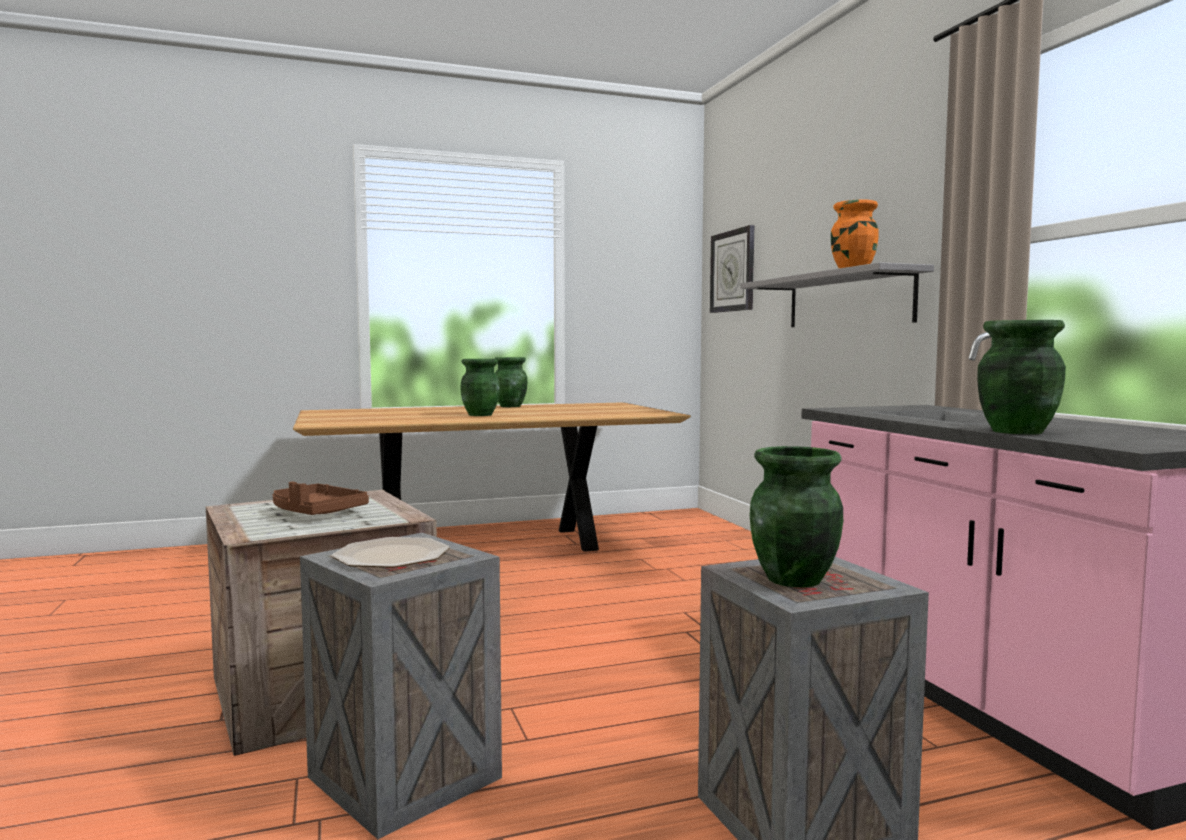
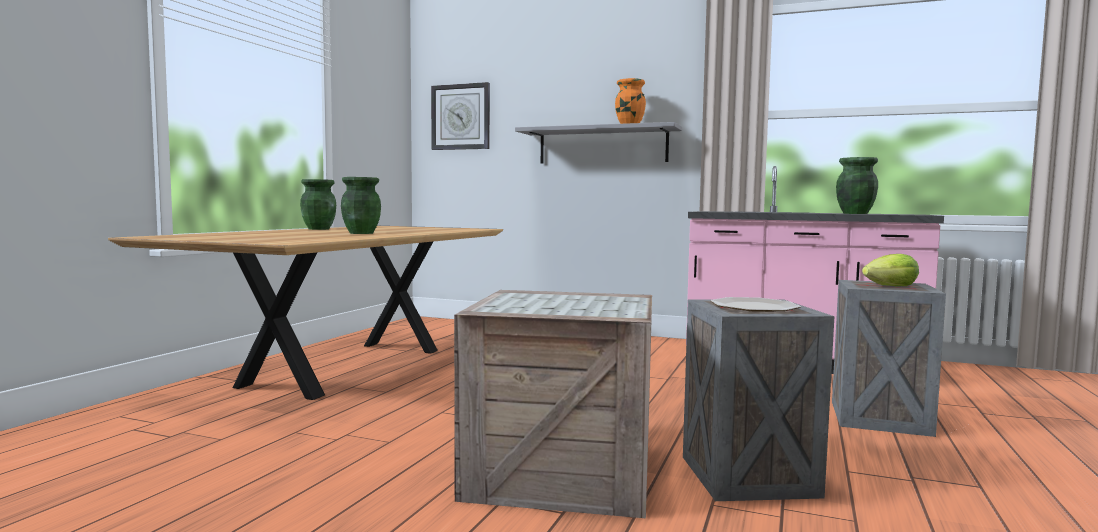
camera: 50 degrees left, 0 degrees up
(316, 512) = (565, 303): brown tray -> none
(794, 580) = (890, 286): green vase -> lettuce

